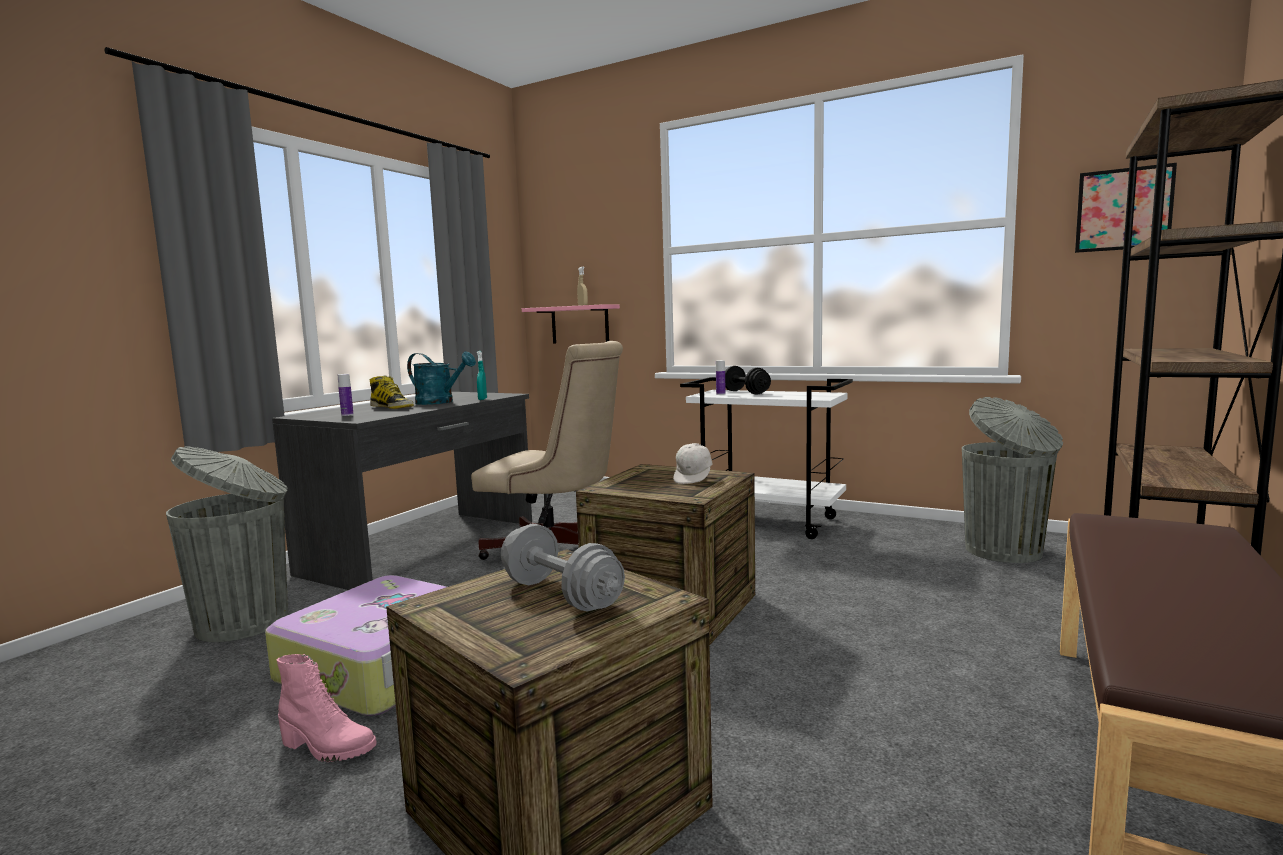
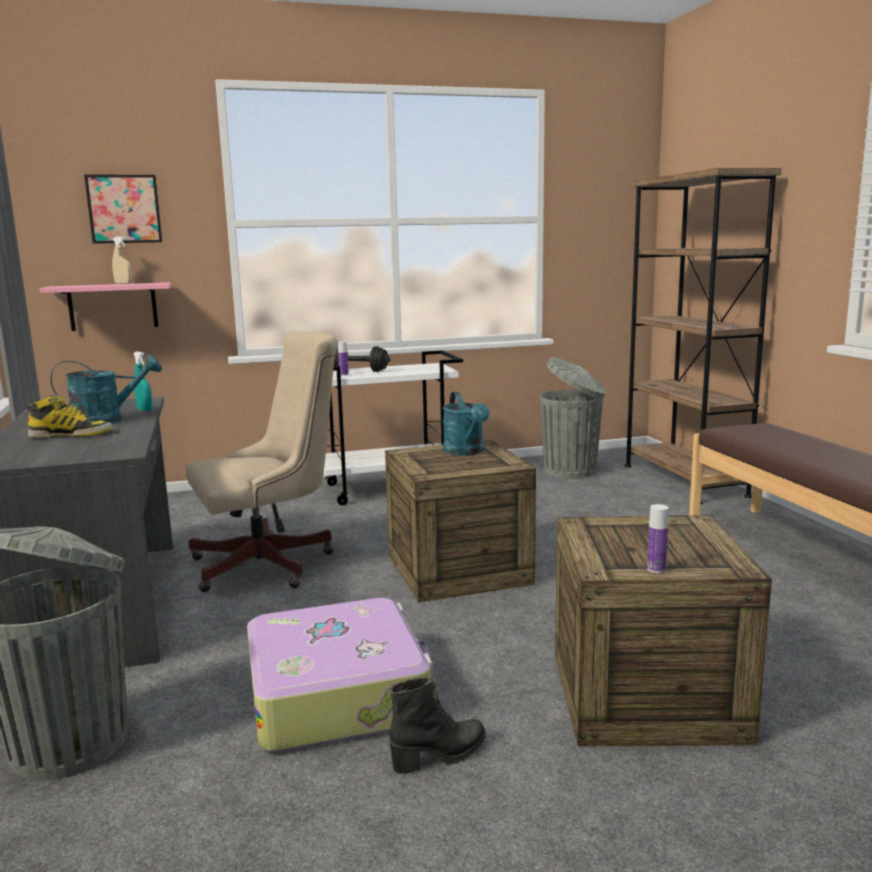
camera: 45 degrees left, 5 degrees up
(327, 748) = (440, 755): pink boot -> black boot
(347, 415) = (64, 452): bottle -> bottle (656, 569)
(561, 595) = (647, 538): grey dumbbell -> none
(693, 478) = (466, 452): white cap -> turquoise watering can
(1123, 209) = (605, 216): picture -> picture (124, 209)

